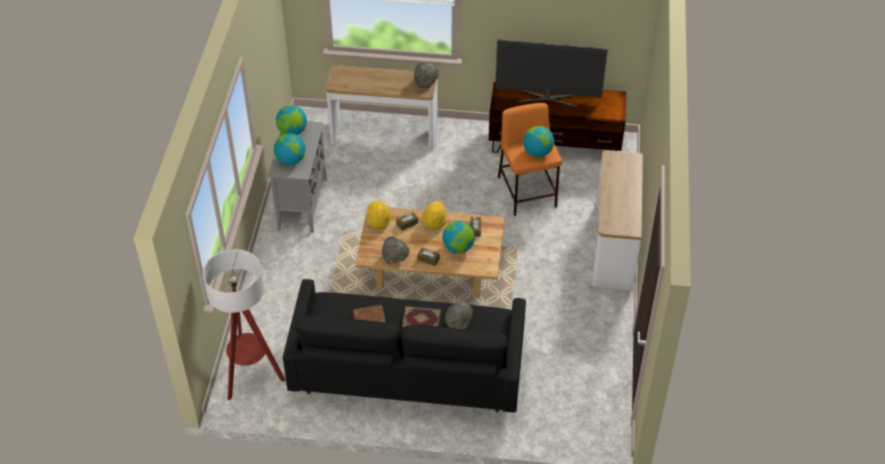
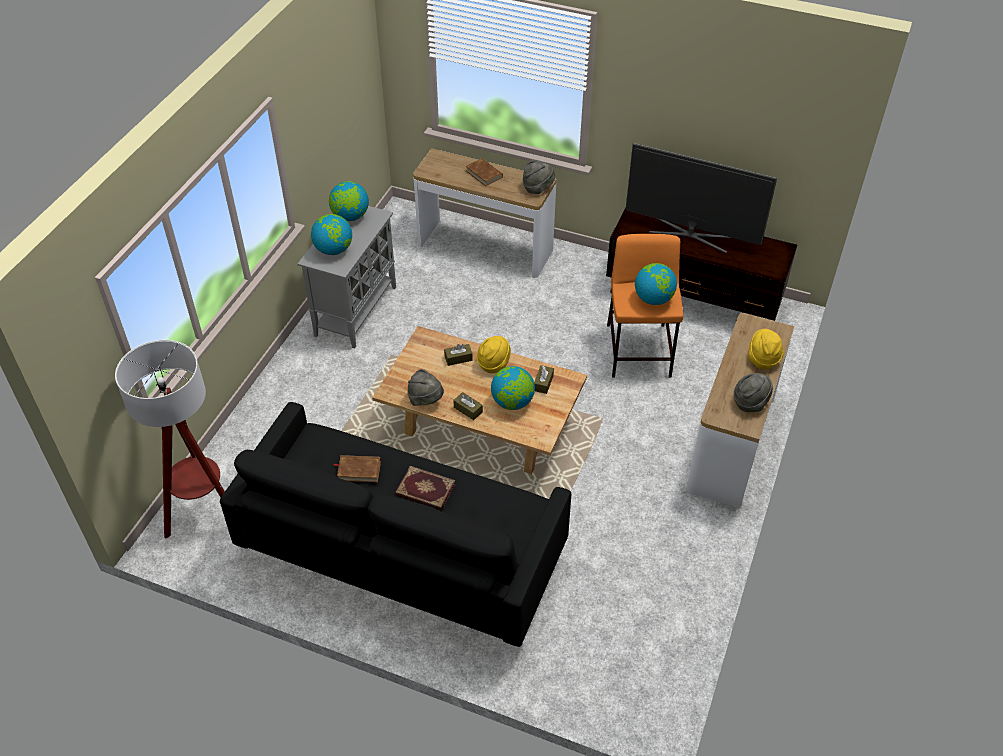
camera: 15 degrees right, 0 degrees up
(379, 222) = (423, 349): yellow hat -> yellow hat (762, 359)
(381, 79) = (484, 174): none -> brown book
(459, 323) = (474, 504): grey hat -> grey hat (750, 402)

